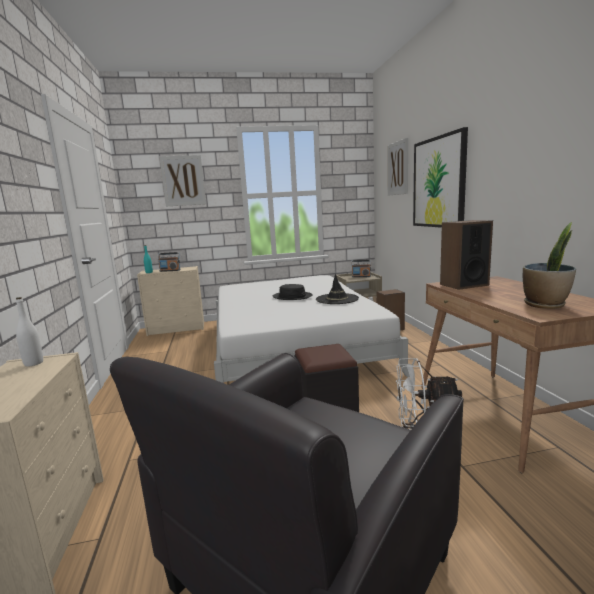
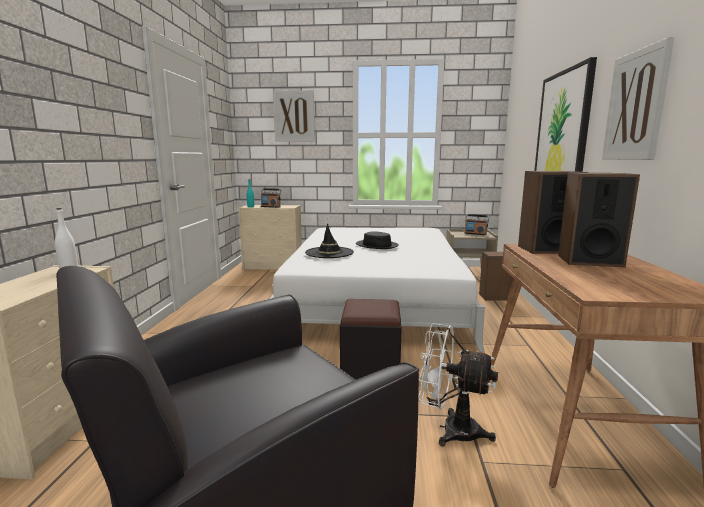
camera: 15 degrees right, 0 degrees up
(337, 299) = (422, 253): black hat -> black hat (329, 253)
(398, 168) = (528, 109): picture -> picture (635, 106)
(504, 290) = (589, 261): none -> speaker
(545, 305) = (619, 282): potted plant -> none

